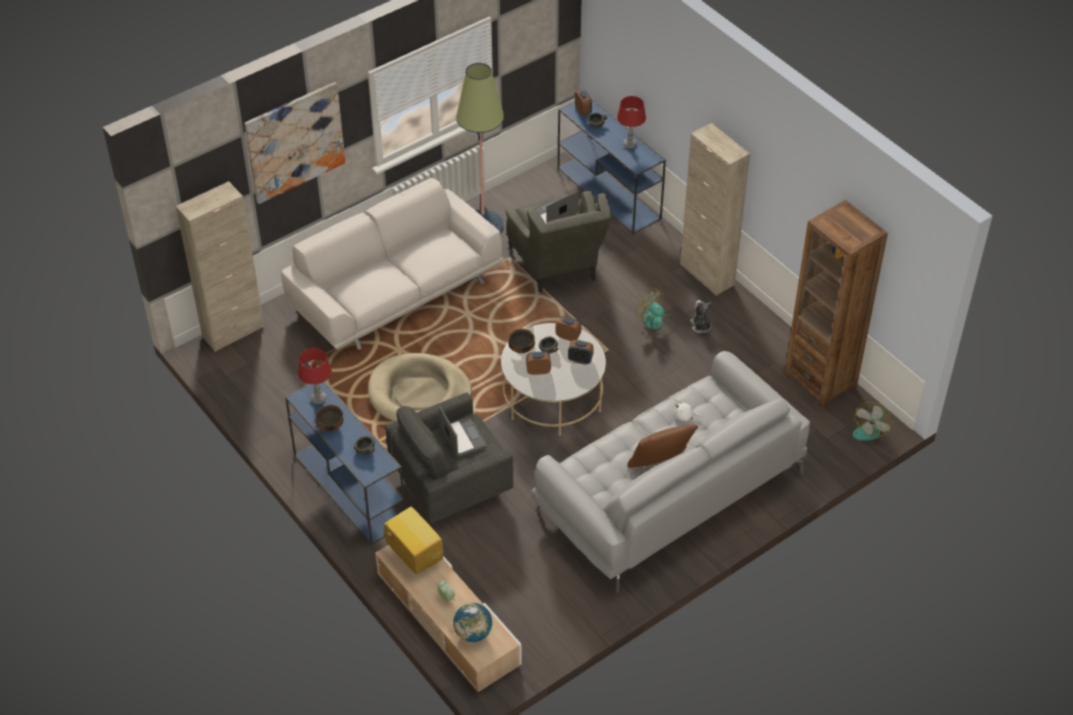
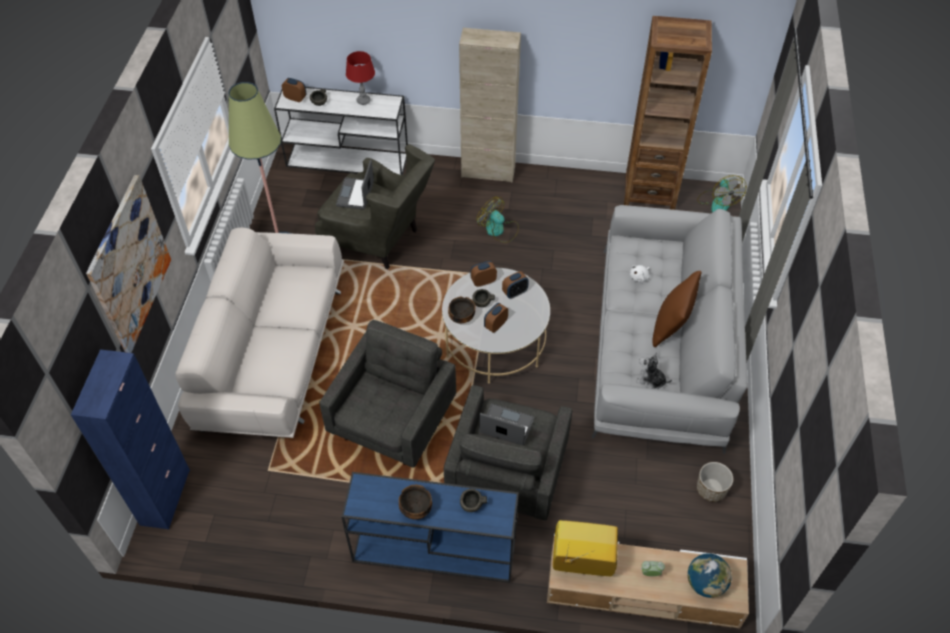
camera: 45 degrees left, 5 degrees up
(233, 332) = (165, 497): beige cabinet -> blue cabinet
(318, 398) = (373, 492): red table lamp -> none
(420, 394) = (394, 421): beige dog bed -> grey armchair
(575, 605) = (710, 489): none -> planter
(609, 193) = (348, 160): blue console table -> white console table
(657, 323) = (499, 230): fan -> fan turned 45 degrees clockwise
(700, 326) = (530, 211): plush toy -> plush toy (651, 381)

